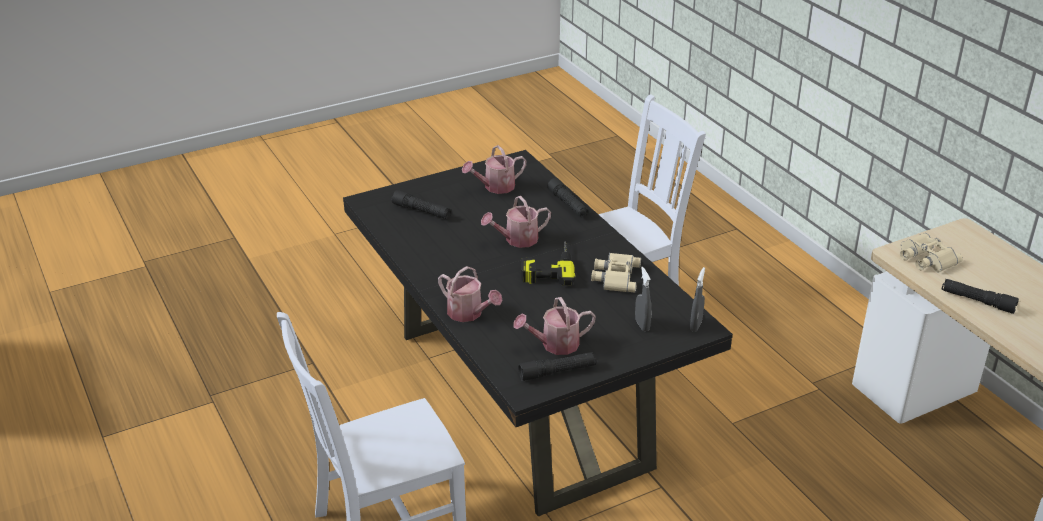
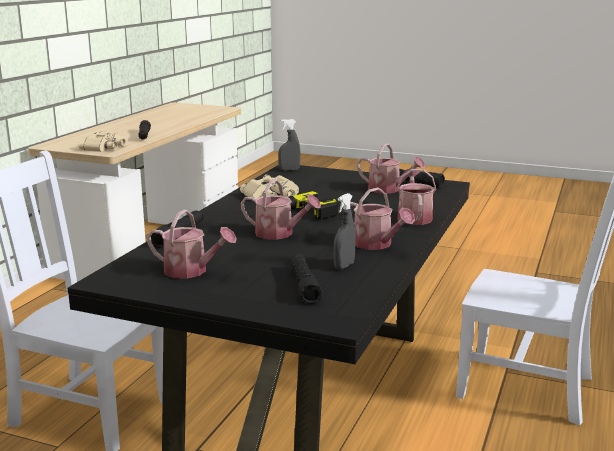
camera: 130 degrees left, 15 degrees down
(441, 266) = (376, 244): none -> watering can
(642, 325) = (316, 178): grey spray bottle -> grey spray bottle (344, 266)

